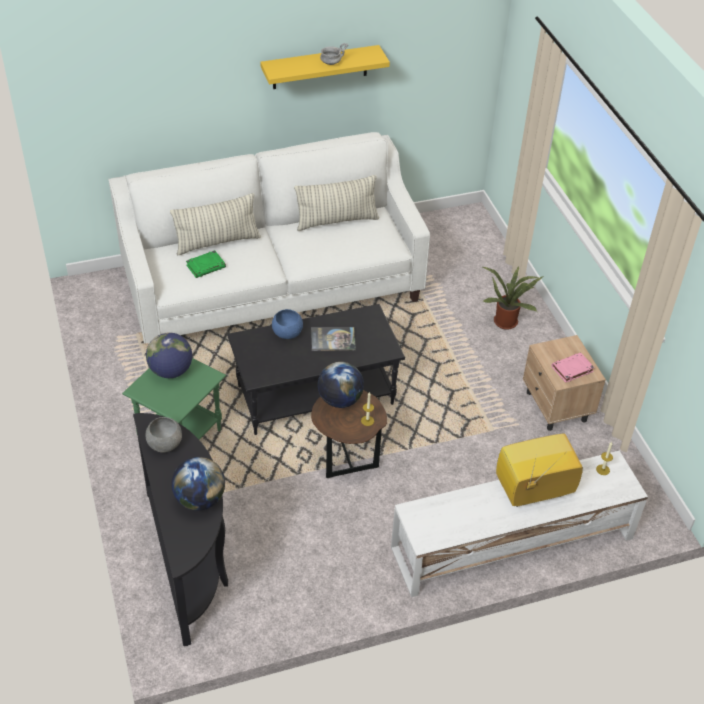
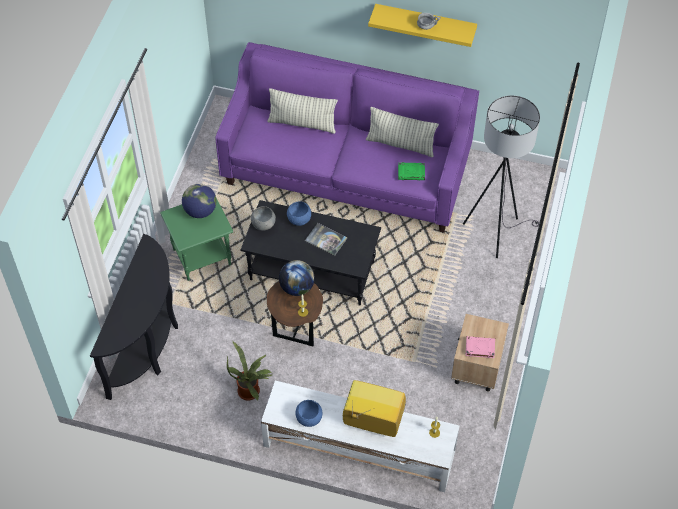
camera: 35 degrees right, 10 degrees up
(165, 444) = (146, 265): grey bowl -> grey bowl (263, 224)
(200, 499) = (140, 313): globe -> none
(206, 266) = (280, 140): green book -> green book (411, 173)
(271, 286) = (346, 169): white sofa -> purple sofa
(464, 278) = (495, 230): none -> grey floor lamp
(465, 523) = (309, 418): none -> blue bowl
(506, 320) = (498, 281): potted plant -> potted plant (251, 390)

